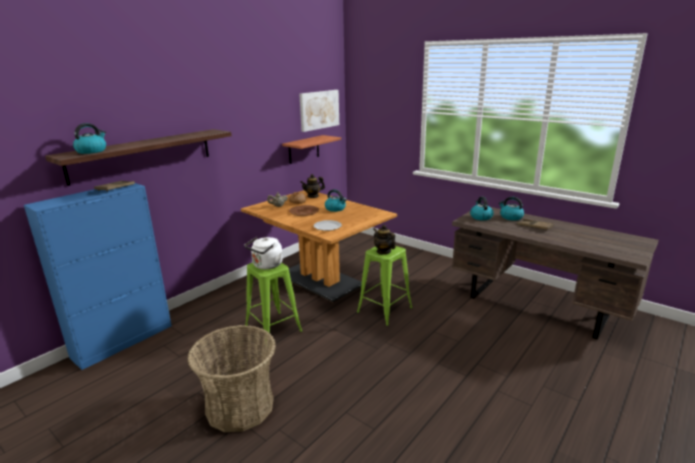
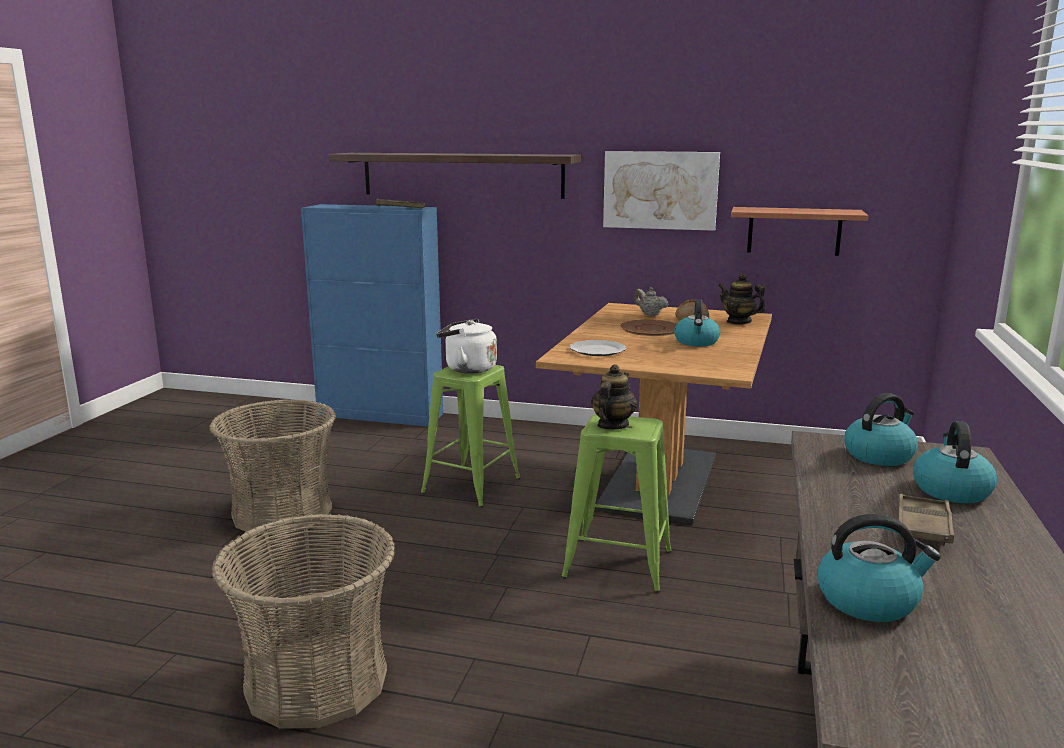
camera: 65 degrees right, 5 degrees down
(92, 151) = (380, 153): kettle -> kettle (868, 600)
(319, 110) = (859, 151): picture -> picture (660, 190)
(438, 413) = (316, 682): none -> basket

